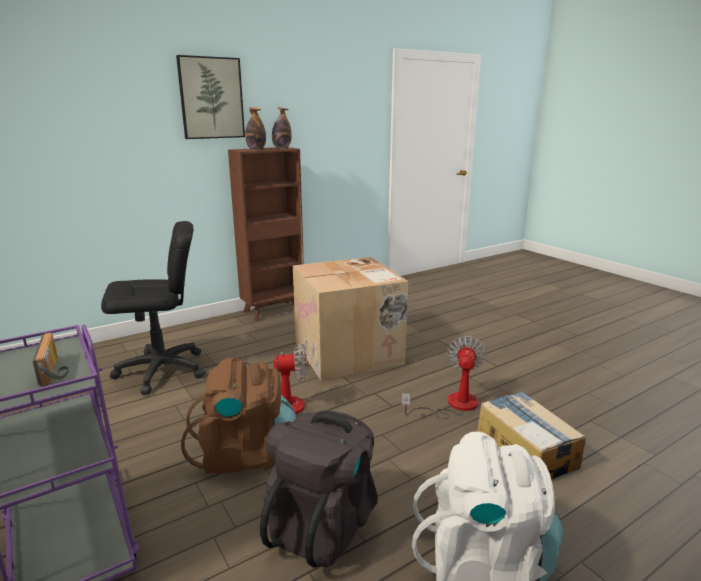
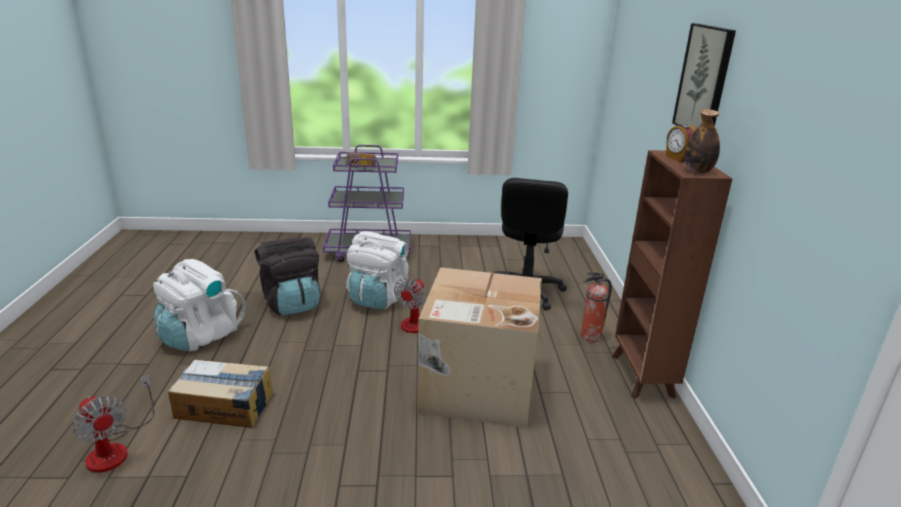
camera: 120 degrees right, 5 degrees up
(234, 331) = (589, 337): none -> fire extinguisher
(245, 454) = (378, 298): brown backpack -> white backpack
(256, 149) = (678, 158): bottle -> alarm clock
(453, 405) = (318, 403): fan -> fan (115, 448)

